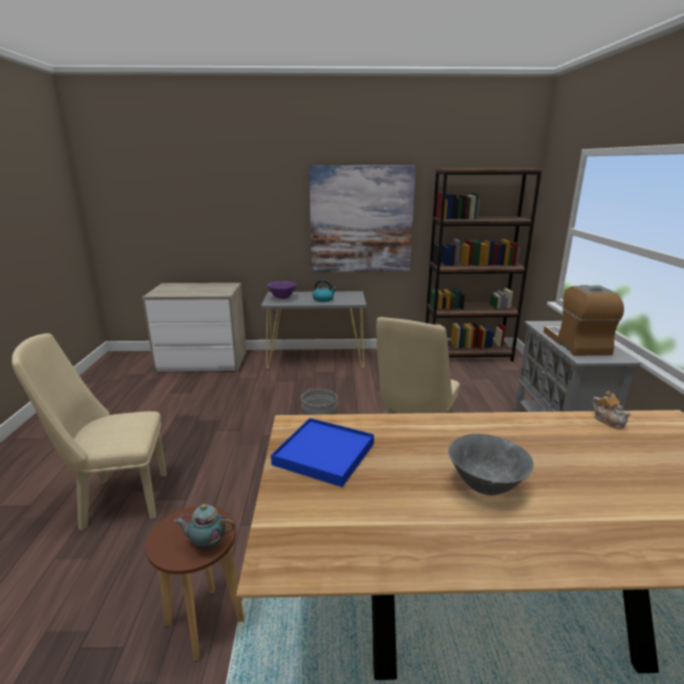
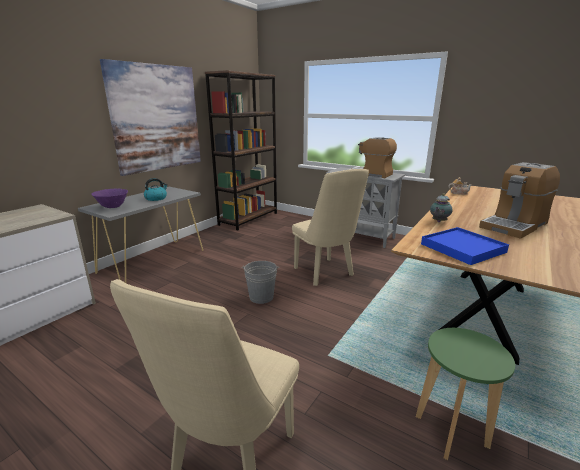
camera: 55 degrees left, 0 degrees up
(204, 622) = (450, 431): brown stool -> green stool
(207, 545) = (486, 346): teapot -> teapot (438, 221)
(486, 487) = (514, 225): grey bowl -> coffee machine

